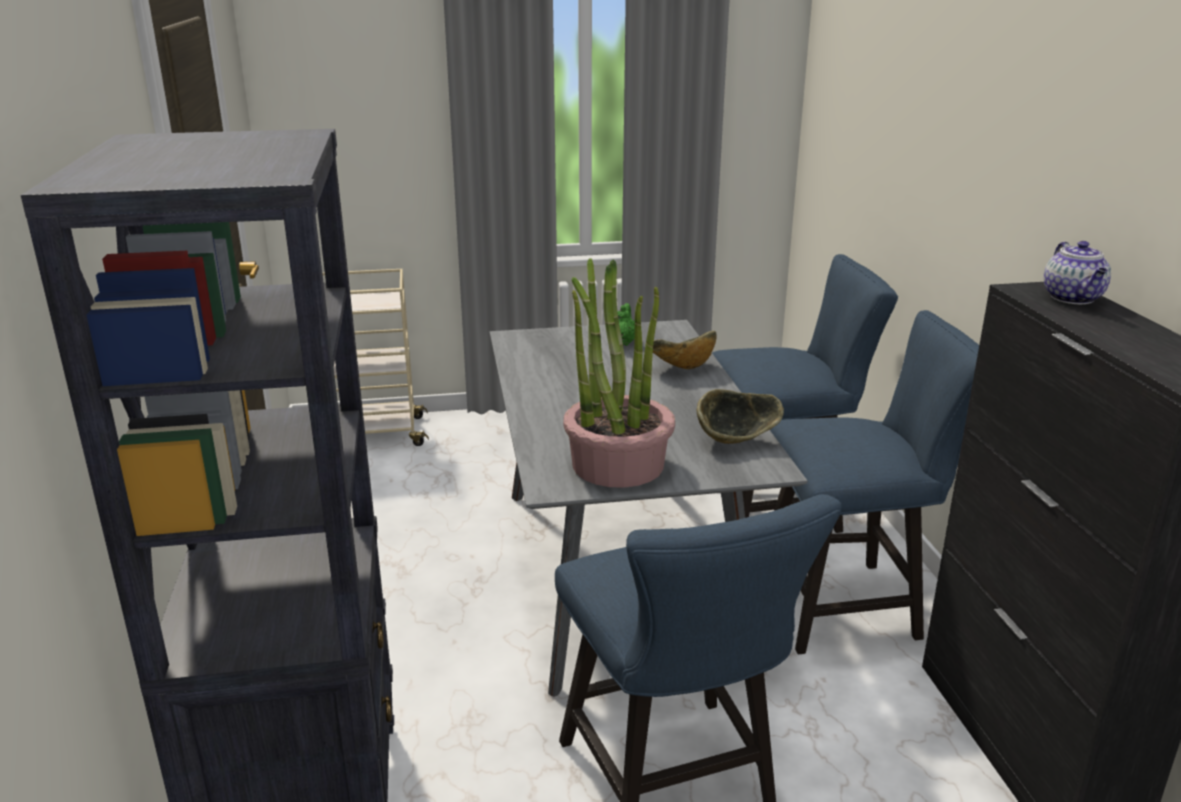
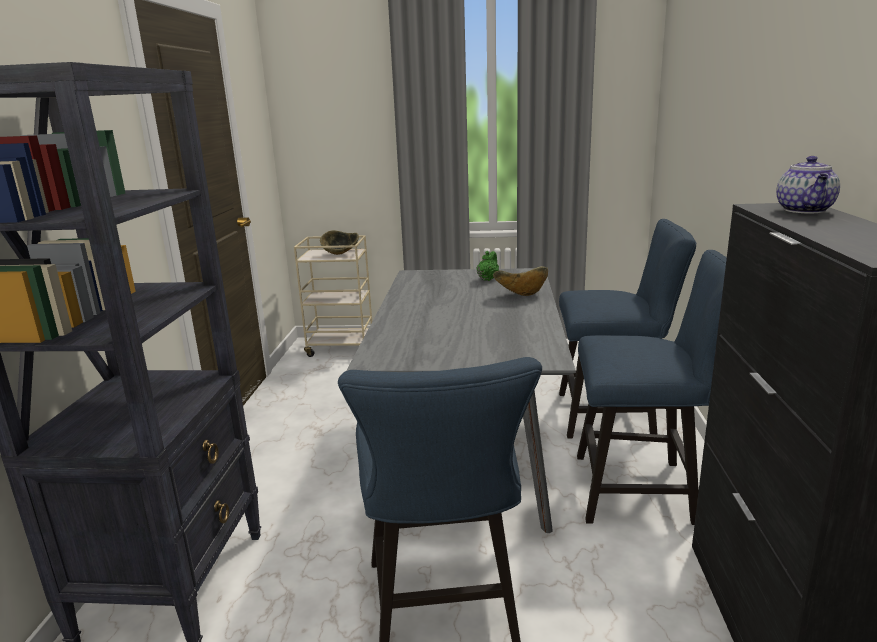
camera: 15 degrees right, 5 degrees down
(617, 464) = (431, 350): potted plant -> none
(735, 441) = (532, 341): bowl -> bowl (340, 254)

